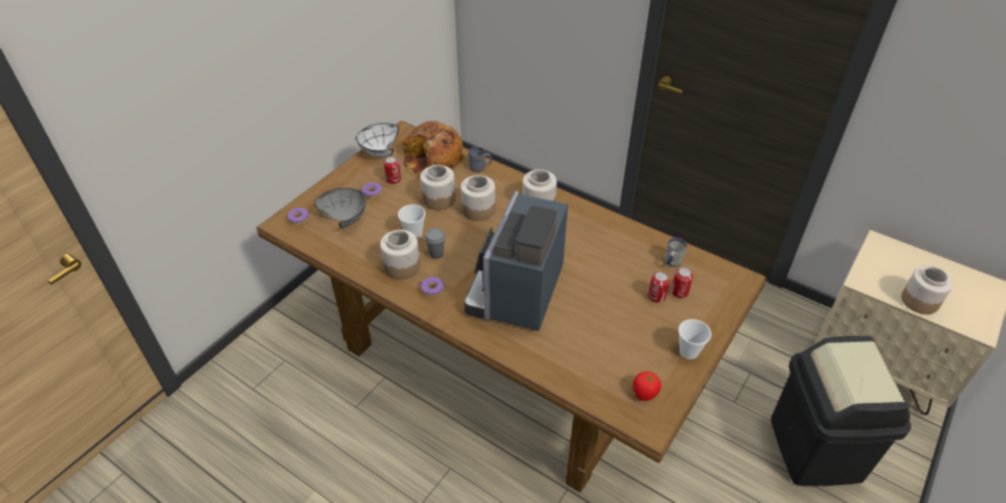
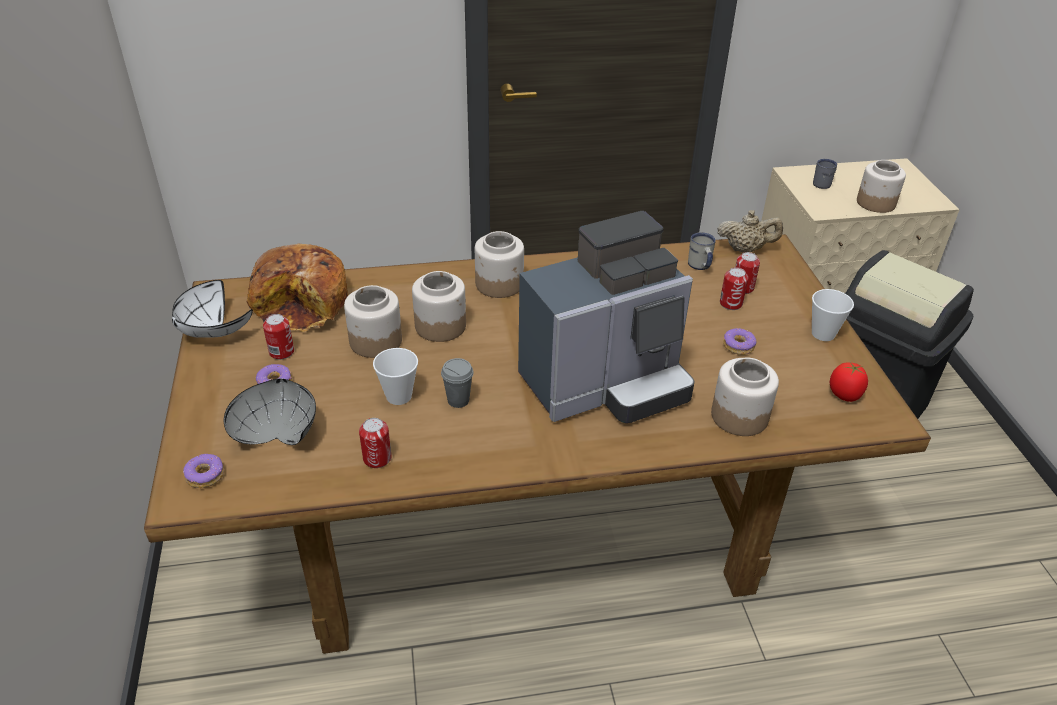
camera: 45 degrees left, 5 degrees down
(368, 257) = (377, 458): none -> can
(402, 266) = (435, 439): jar -> jar (739, 416)
(433, 290) = (510, 441): donut -> donut (738, 346)
(480, 168) = (379, 282): grey mug -> grey mug (824, 183)
(517, 294) = (606, 384): coffee machine -> coffee machine turned 90 degrees counterclockwise
(720, 270) = (745, 249): none -> beige teapot

